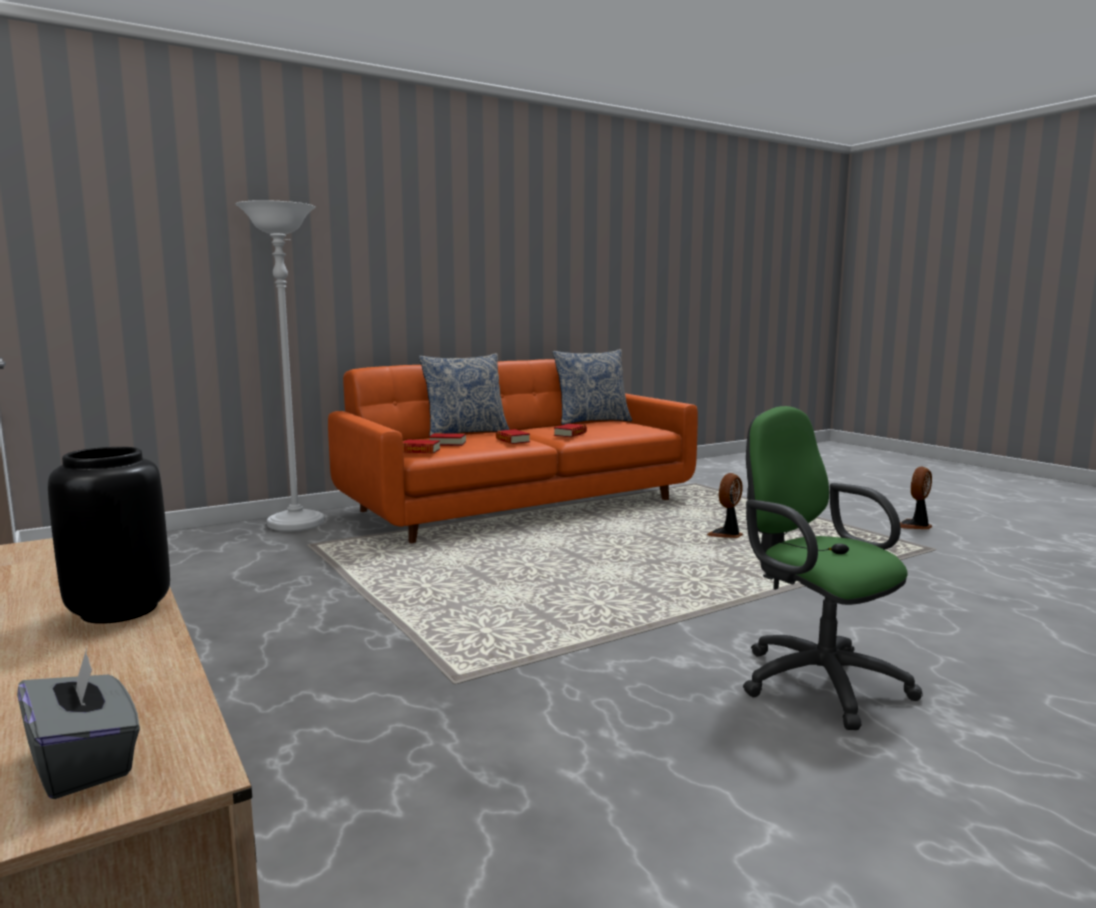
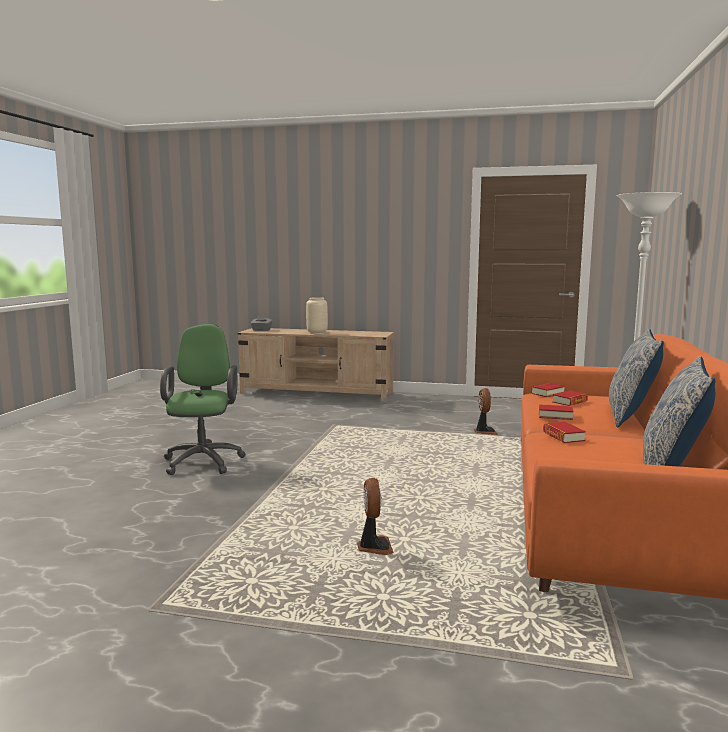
camera: 135 degrees right, 0 degrees up
(122, 610) = (317, 333): black vase -> beige vase
(814, 680) = (204, 460): green office chair -> green office chair turned 105 degrees counterclockwise
(915, 526) = (181, 674): fan -> fan (485, 432)

